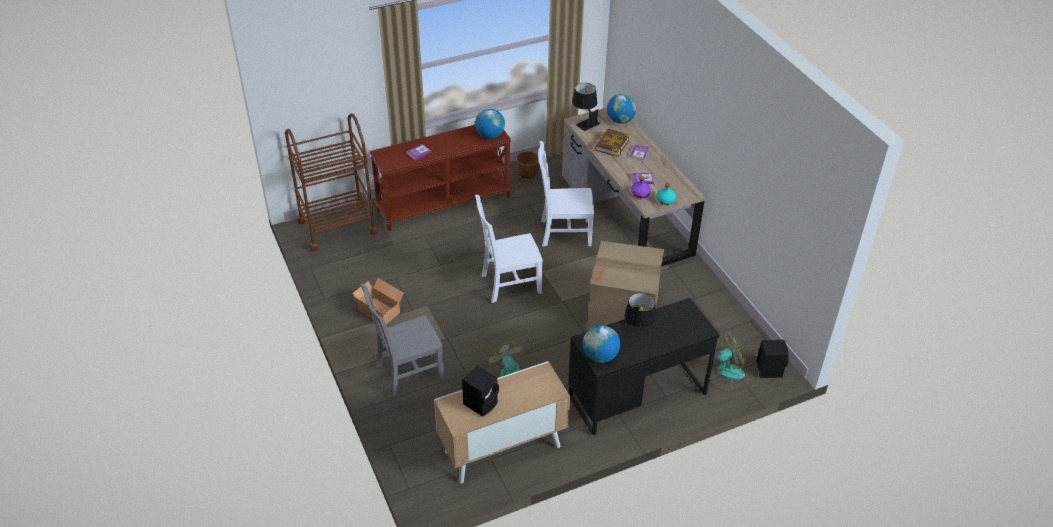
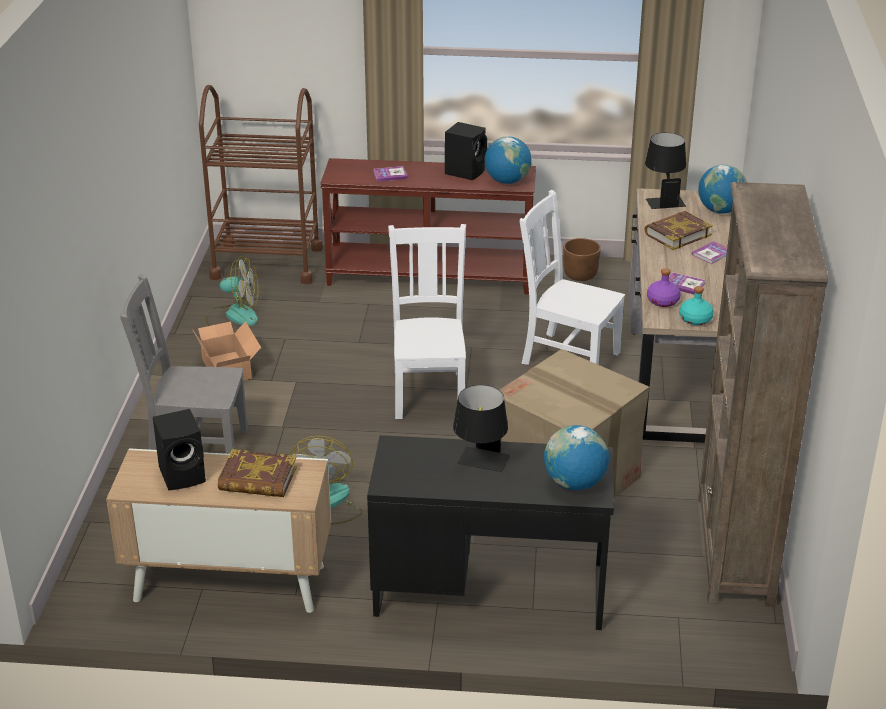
camera: 30 degrees right, 10 degrees down
(508, 284) = (429, 392): white chair -> white chair turned 75 degrees clockwise
(524, 389) = (257, 480): none -> book
(600, 356) = (397, 472): globe -> globe (574, 483)
(724, 374) = (655, 614): fan -> fan (233, 316)
(732, 321) = (734, 550): none -> brown bookcase
(769, 369) = (740, 635): black speaker -> black speaker (466, 171)

